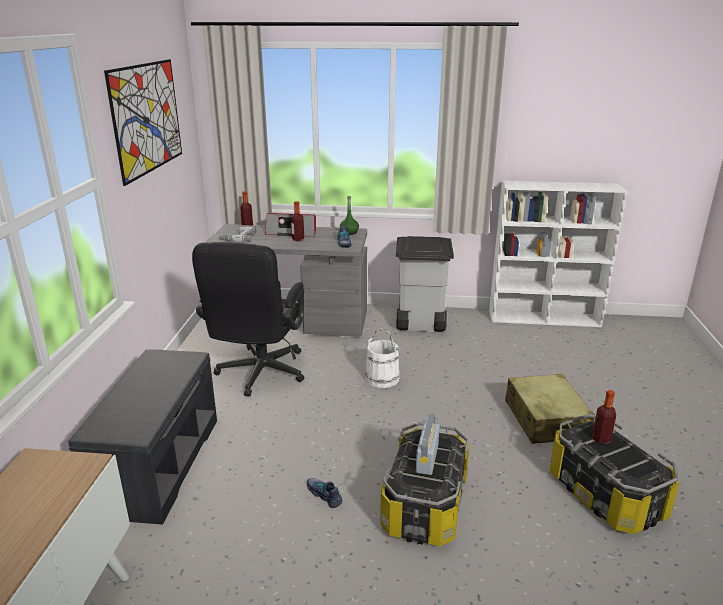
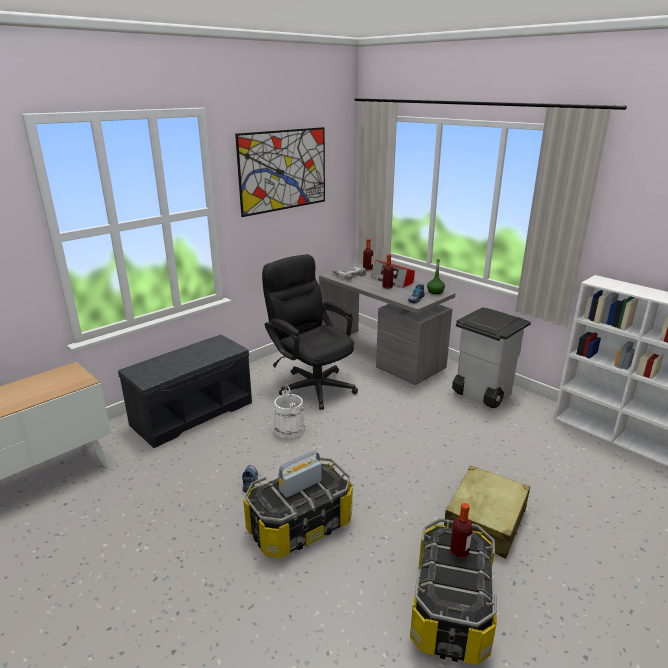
camera: 40 degrees right, 0 degrees up
(259, 375) = (312, 384): black office chair -> black office chair turned 90 degrees clockwise
(382, 378) = (391, 423): white bucket -> white bucket (289, 429)

